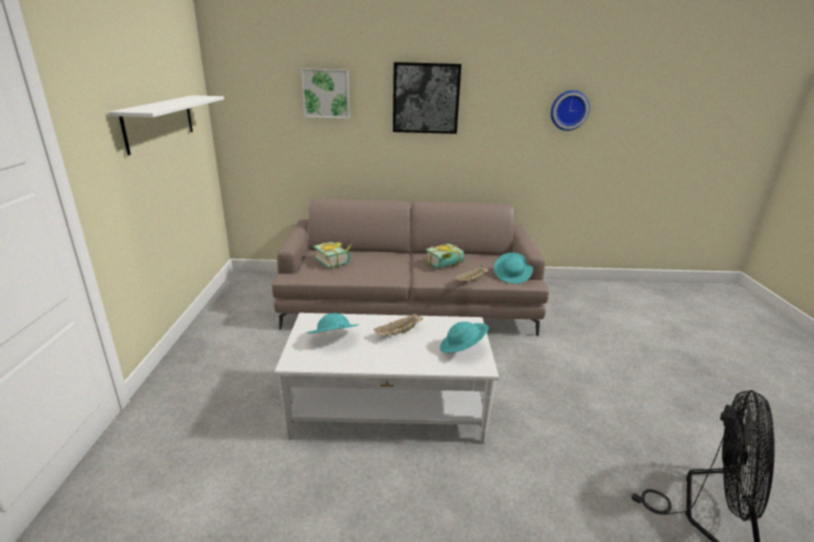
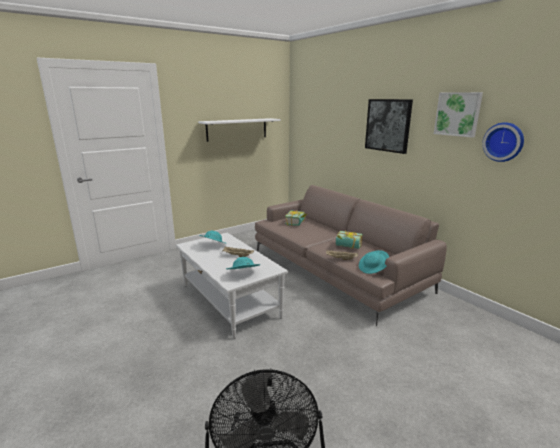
camera: 55 degrees right, 5 degrees down
(326, 93) = (335, 120): picture -> picture (458, 114)

